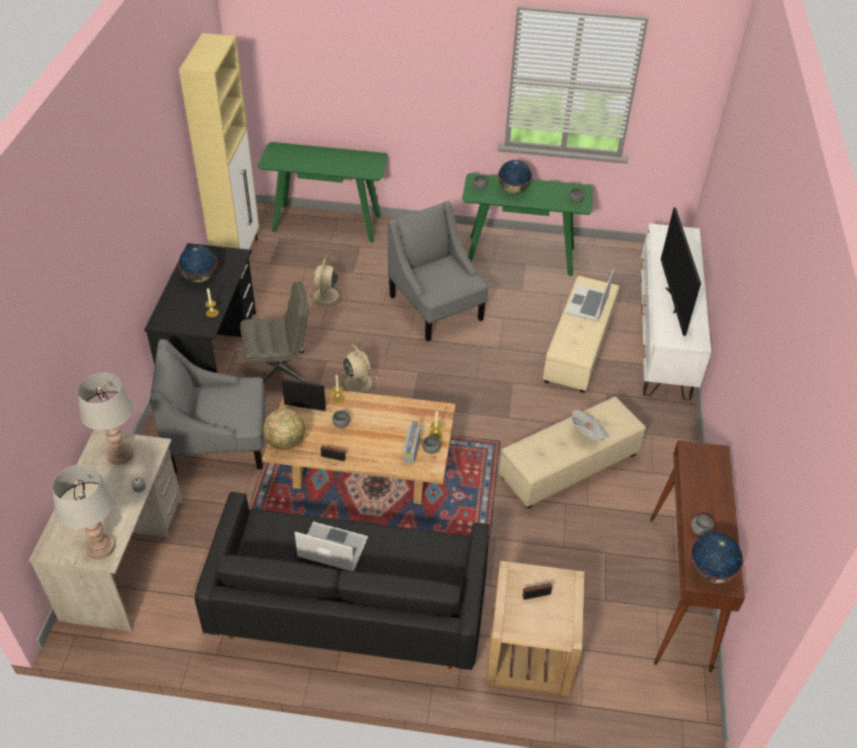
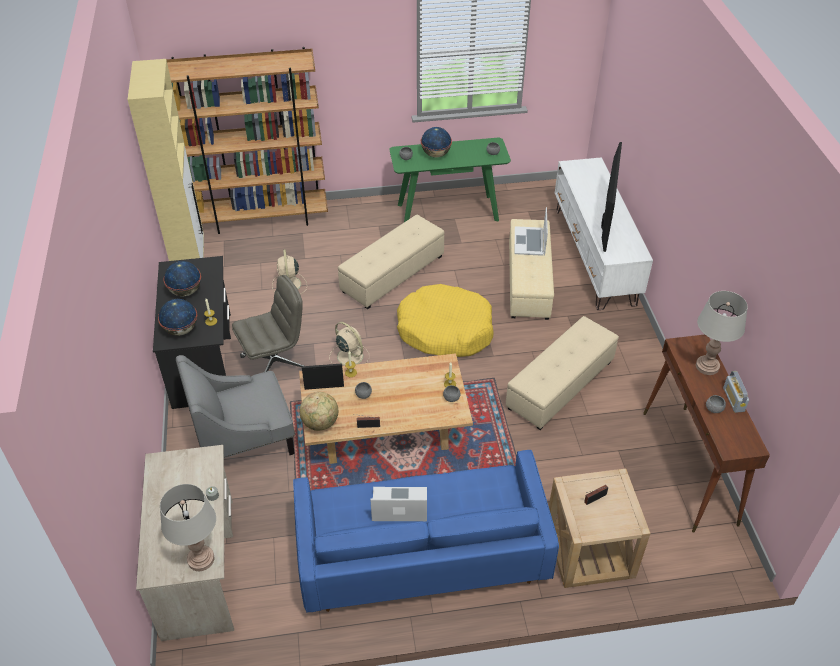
camera: 15 degrees left, 0 degrees up
(120, 454) = (181, 470): grey table lamp -> grey table lamp (707, 366)
(327, 223) = (263, 218): green console table -> brown bookcase
(349, 605) = (421, 553): black sofa -> blue sofa
(411, 450) = (434, 402): radio -> radio (733, 399)
(436, 307) = (392, 274): grey armchair -> beige ottoman
(467, 379) = (445, 330): none -> yellow dog bed
(589, 434) = (575, 352): newspaper -> none
(673, 300) = (605, 223): television -> television turned 150 degrees counterclockwise
(710, 571) = (734, 440): globe -> globe (181, 330)

